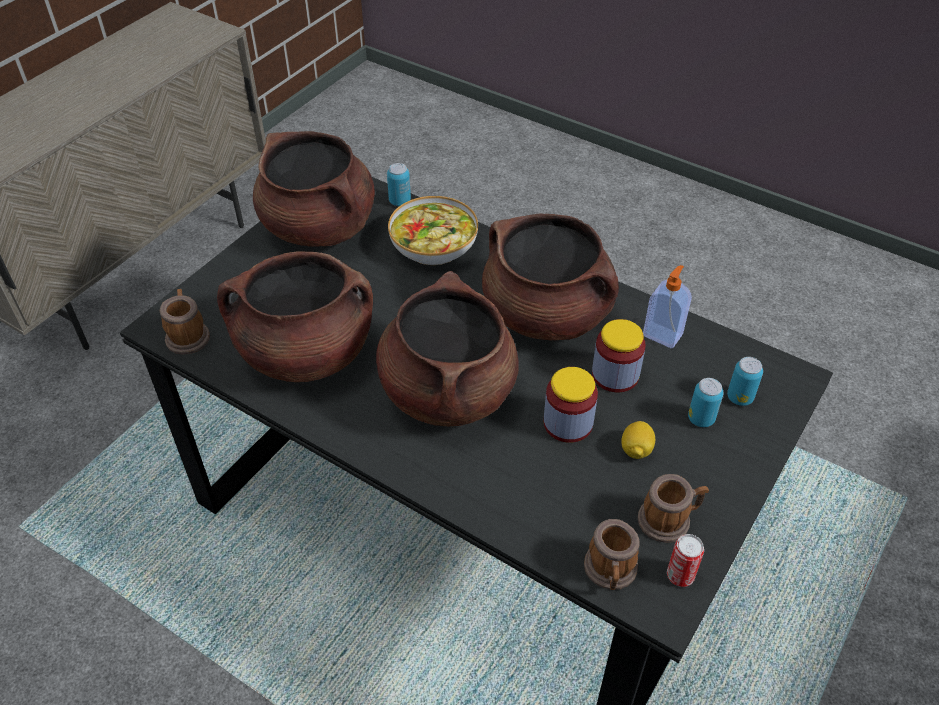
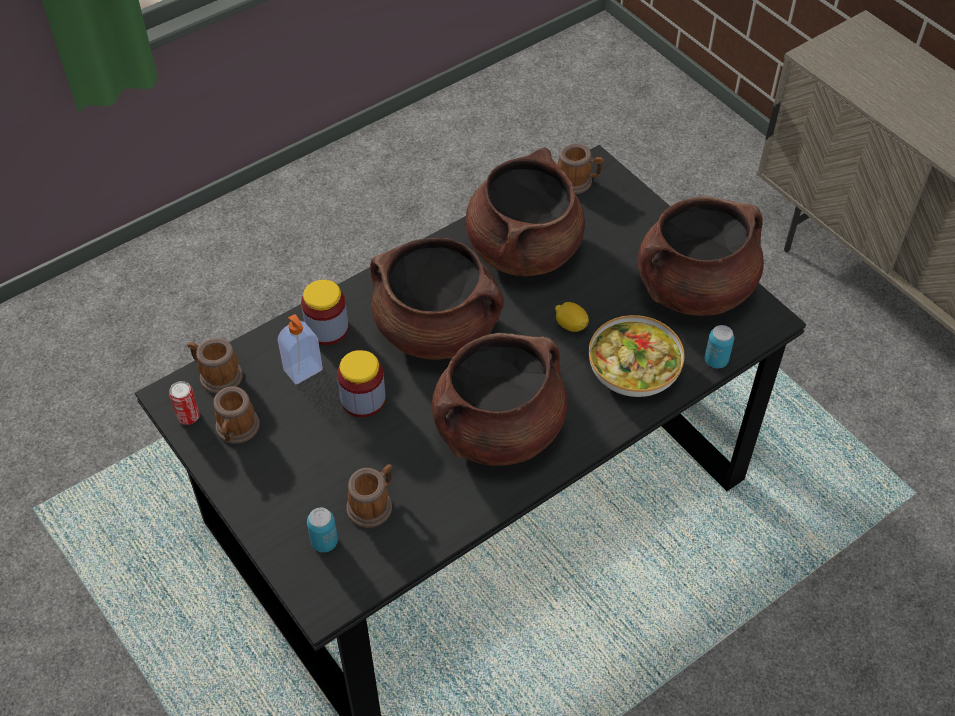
camera: 110 degrees right, 5 degrees up
(615, 375) = (399, 454): jar -> jar (327, 328)
(636, 450) = (311, 436): lemon -> lemon (570, 325)
(663, 334) = (430, 515): soap dispenser -> soap dispenser (304, 371)
(679, 376) = (373, 504): none -> mug
(701, 419) = (317, 499): can -> none

